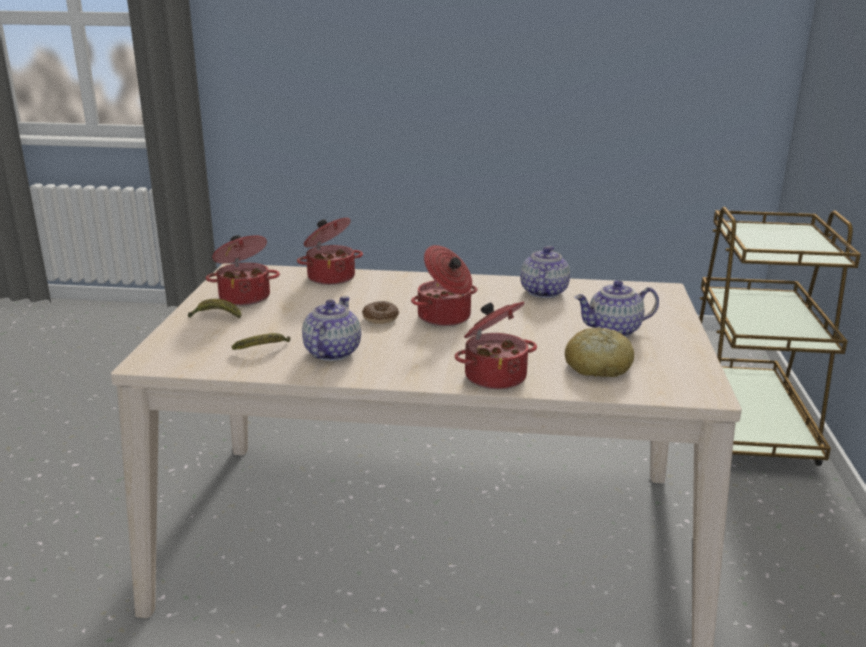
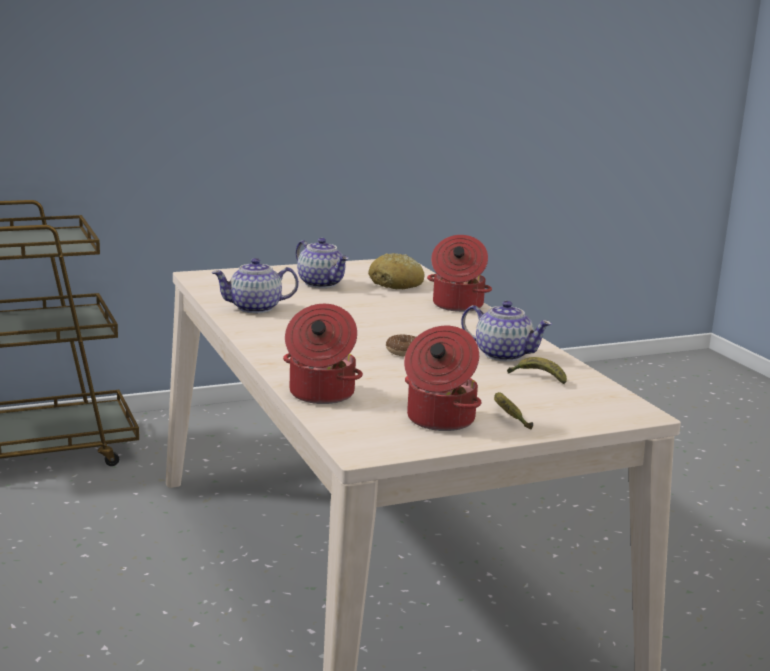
camera: 120 degrees left, 5 degrees down
(331, 353) = (502, 354): teapot -> teapot turned 135 degrees counterclockwise
(445, 317) = (368, 331): cooking pot -> none

